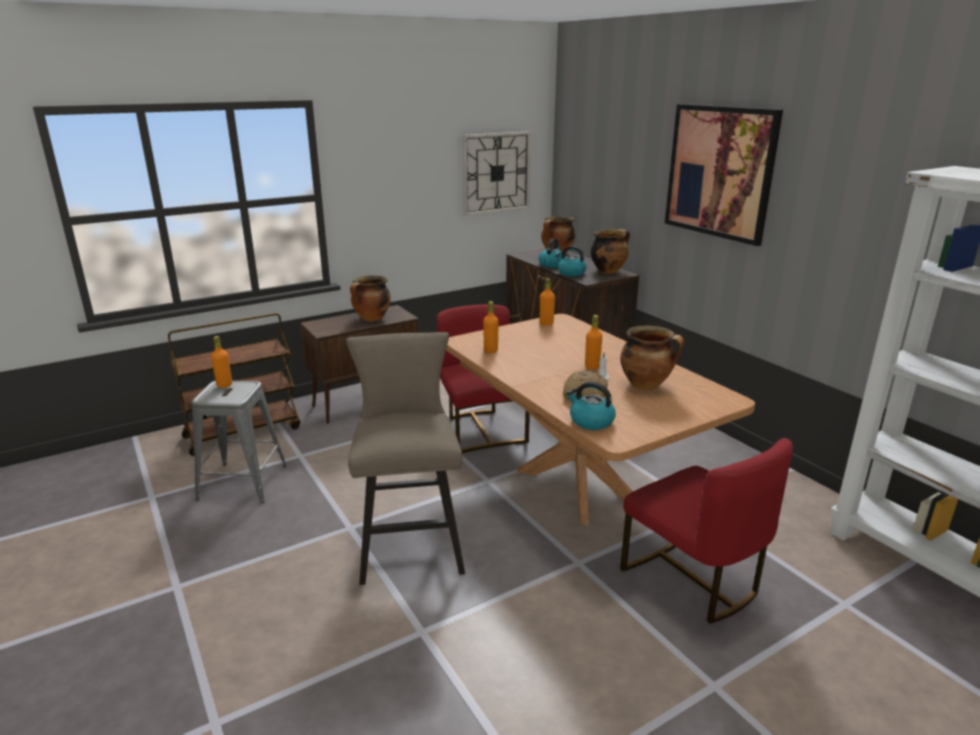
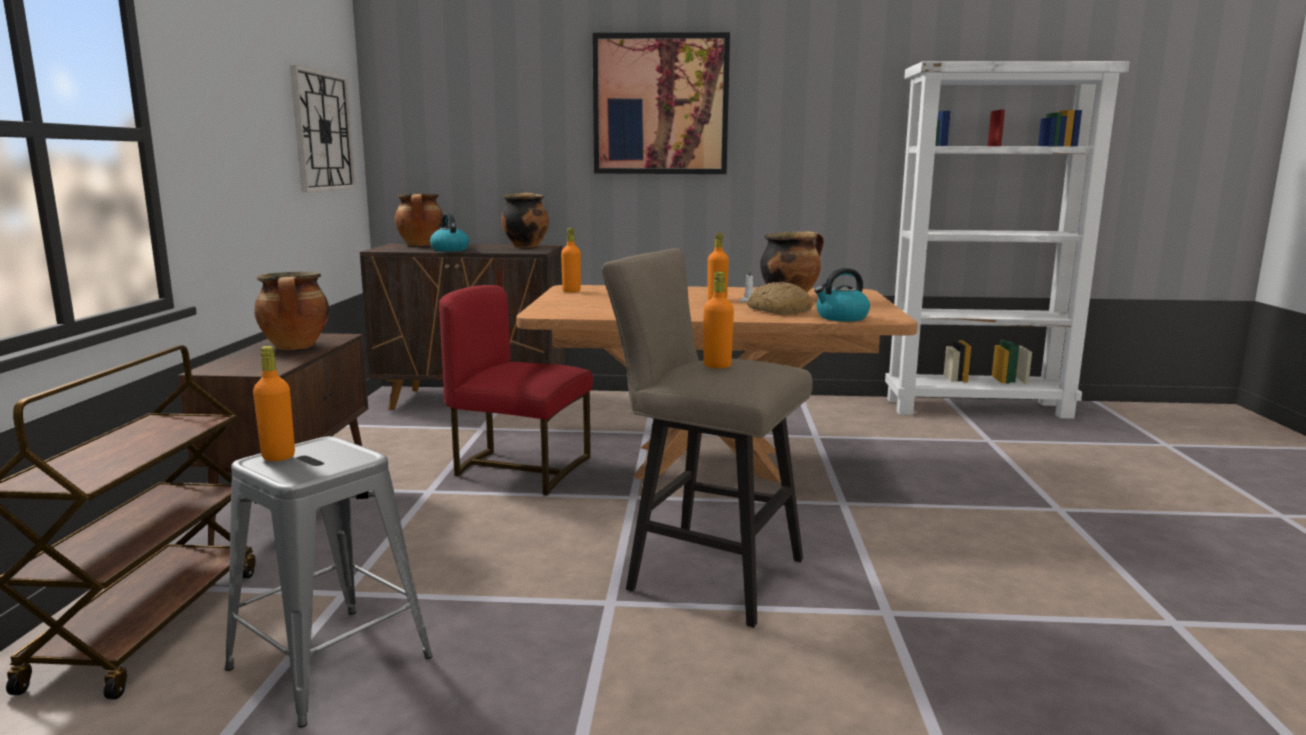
camera: 55 degrees left, 10 degrees down
(490, 350) = (599, 311): orange bottle -> orange bottle (717, 365)
(571, 273) = (496, 250): kettle -> none
(692, 579) = (914, 471): red chair -> none

